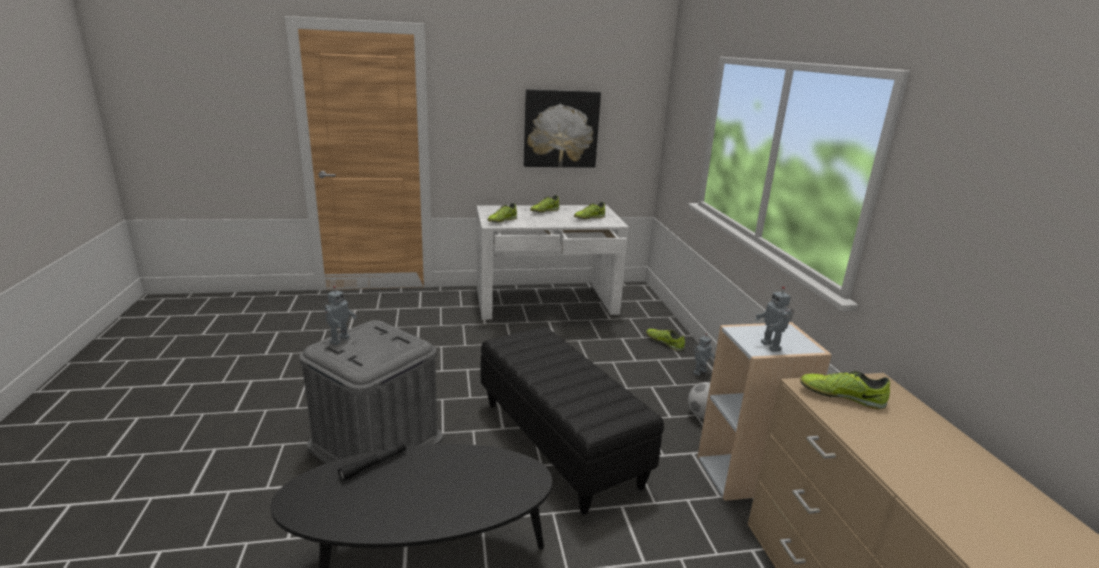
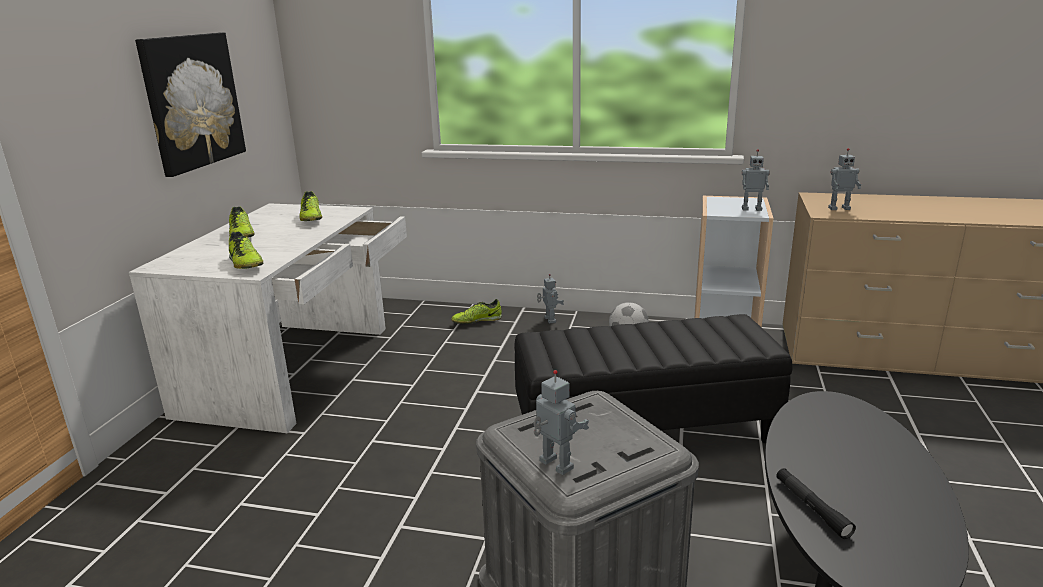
camera: 65 degrees left, 0 degrees up
(841, 396) = (838, 208): shoe -> toy robot

